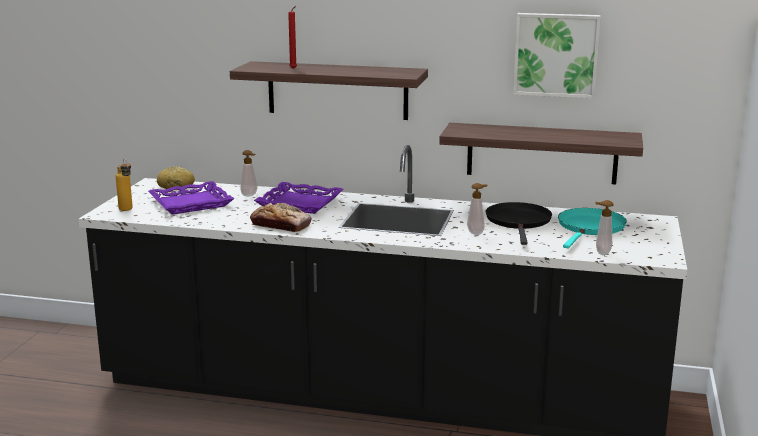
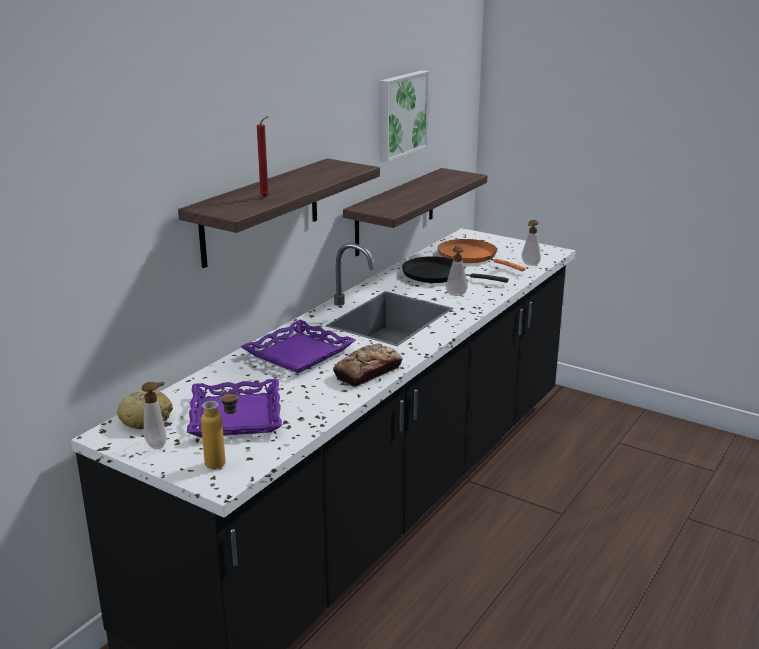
camera: 70 degrees left, 5 degrees up
(250, 195) = (240, 376): soap dispenser -> soap dispenser (158, 444)
(590, 228) = (470, 256): turquoise frying pan -> orange frying pan

